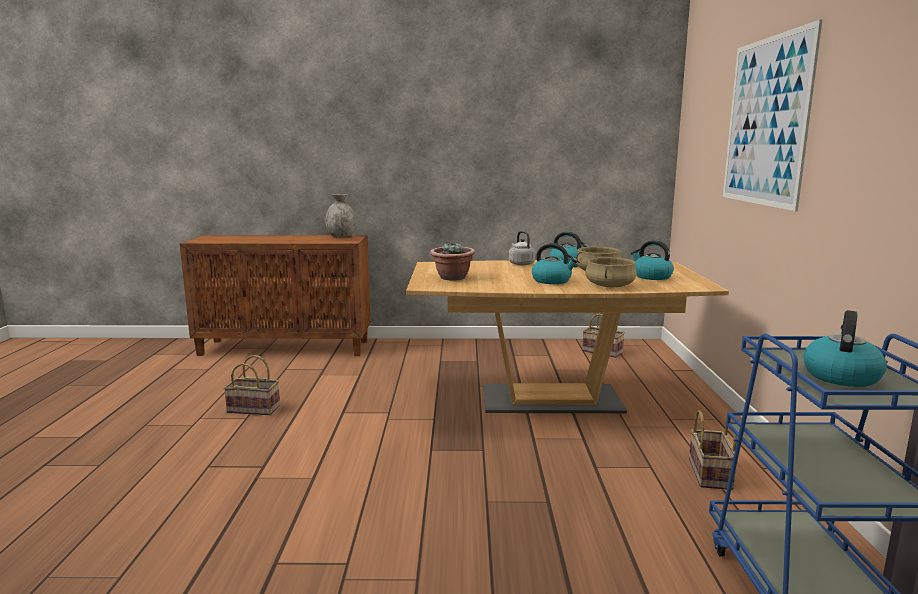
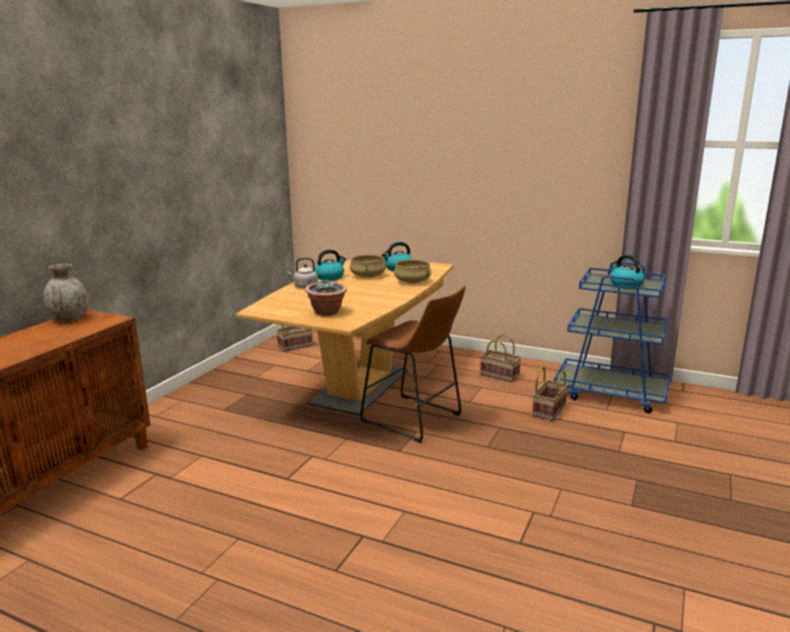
camera: 65 degrees left, 5 degrees up
(255, 409) = (219, 530): basket -> basket (548, 410)
(508, 443) = (415, 420): none -> brown stool
(552, 281) = (378, 290): kettle -> none
(765, 122) = (433, 150): picture -> none

